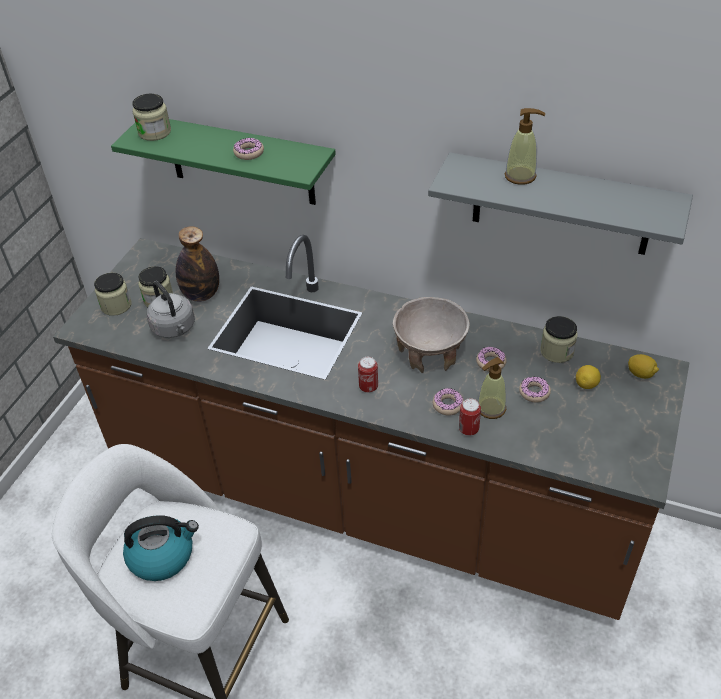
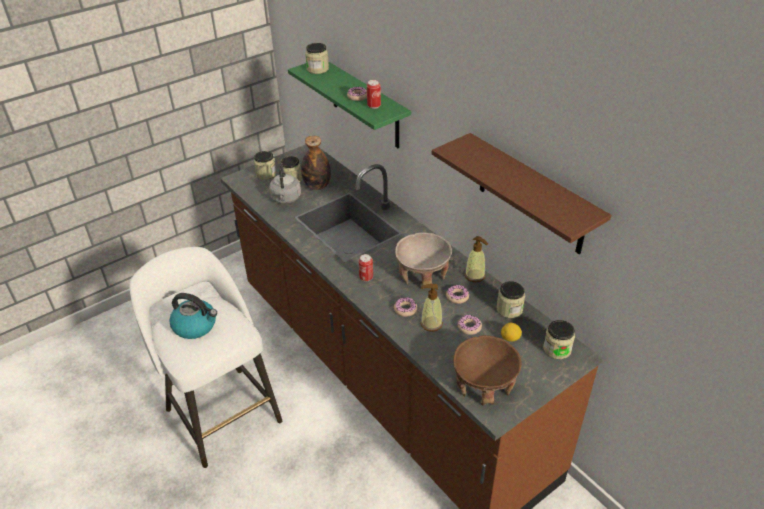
camera: 30 degrees right, 5 degrees down
(468, 429) = (405, 329): can -> can (374, 106)
(520, 176) = (500, 162): soap dispenser -> soap dispenser (475, 276)
(561, 205) = (531, 195): grey shelf -> brown shelf
(606, 452) = (484, 385): none -> brown bowl
(640, 374) = (557, 349): lemon -> jar

